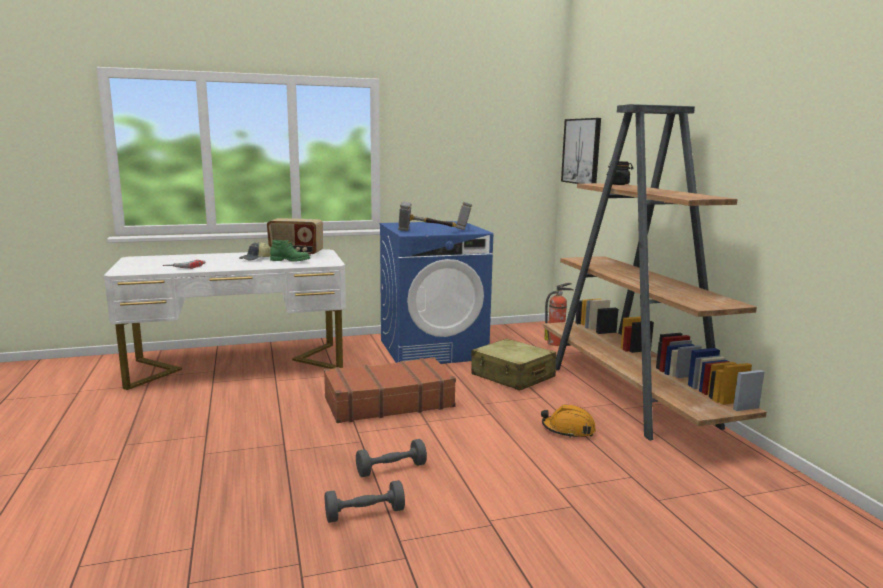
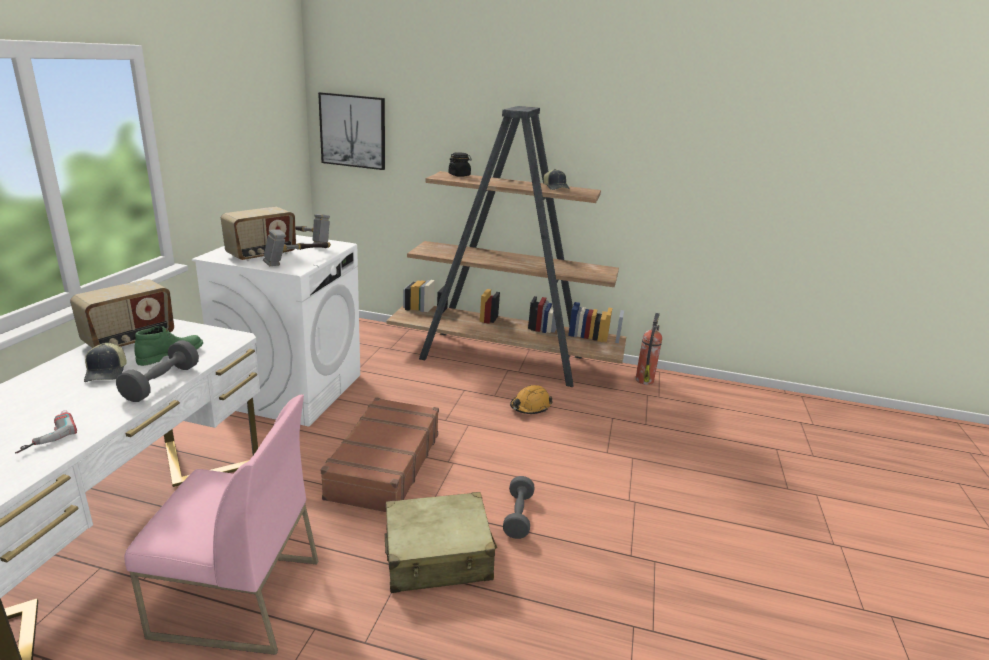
camera: 60 degrees left, 10 degrees up
(215, 407) = (236, 598): none -> pink chair
(364, 514) = (581, 559): grey dumbbell -> grey dumbbell (161, 383)
(417, 227) = (262, 255): none -> radio
(433, 349) = (292, 389): blue washing machine -> white washing machine
(512, 376) = (410, 382): beige suitcase -> beige suitcase (438, 556)
(556, 343) = (371, 333): fire extinguisher -> fire extinguisher (644, 379)
(681, 194) = (556, 188): none -> cap

